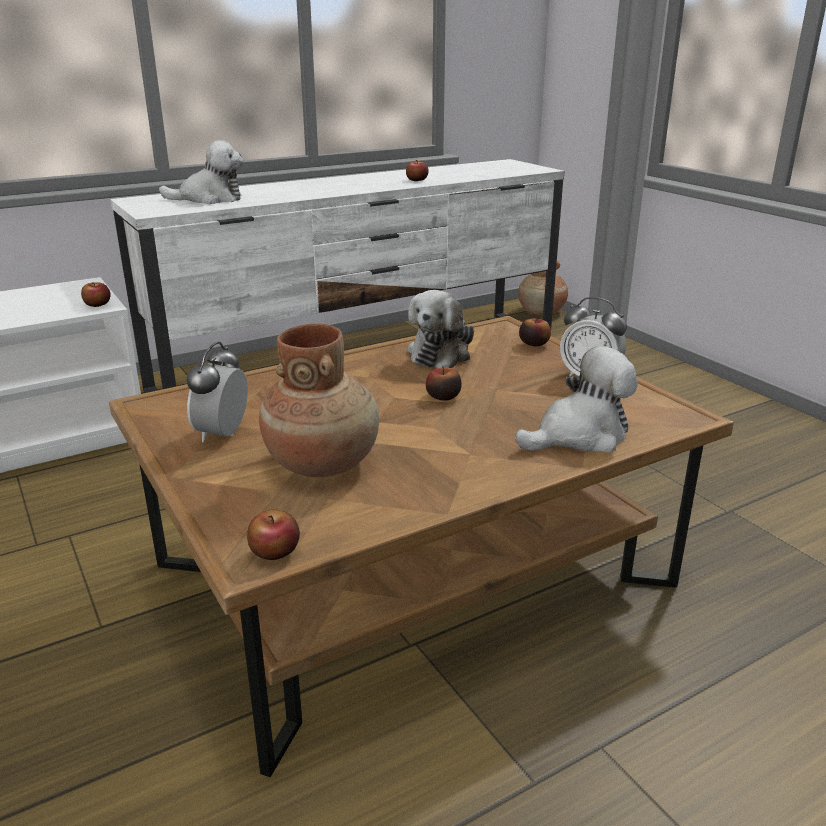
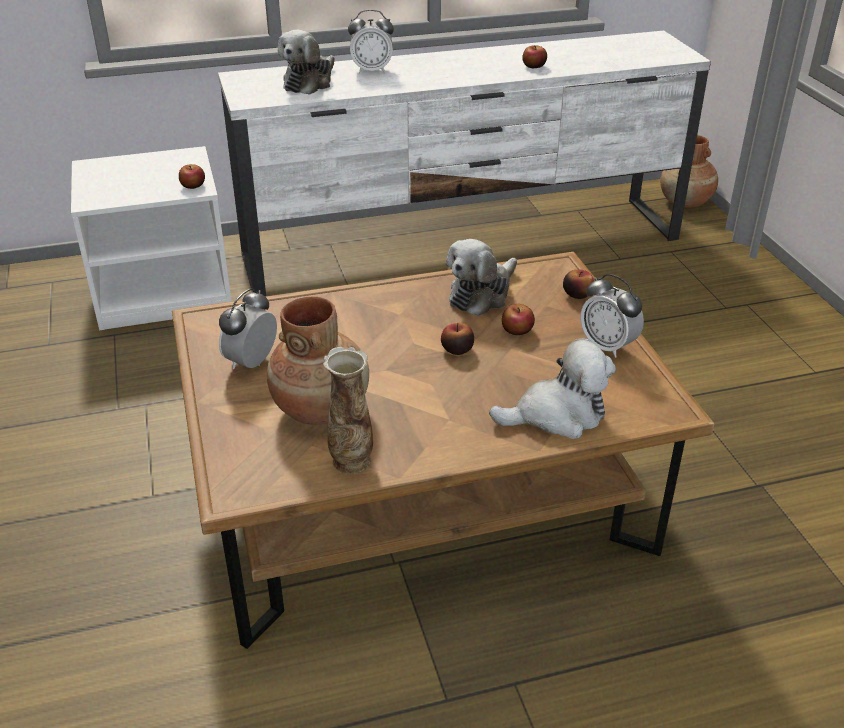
camera: 15 degrees right, 10 degrees up
(209, 199) = (309, 82): plush toy -> plush toy turned 105 degrees clockwise
(267, 190) = (372, 70): none -> alarm clock
(275, 551) = (251, 489): apple -> apple (517, 330)
(383, 507) = (351, 462): none -> vase

